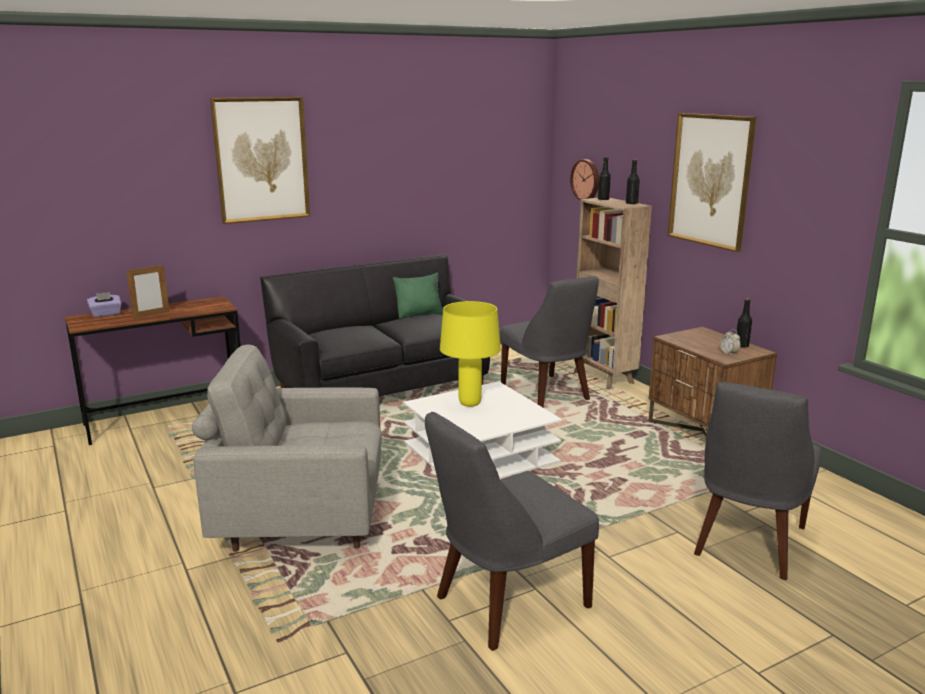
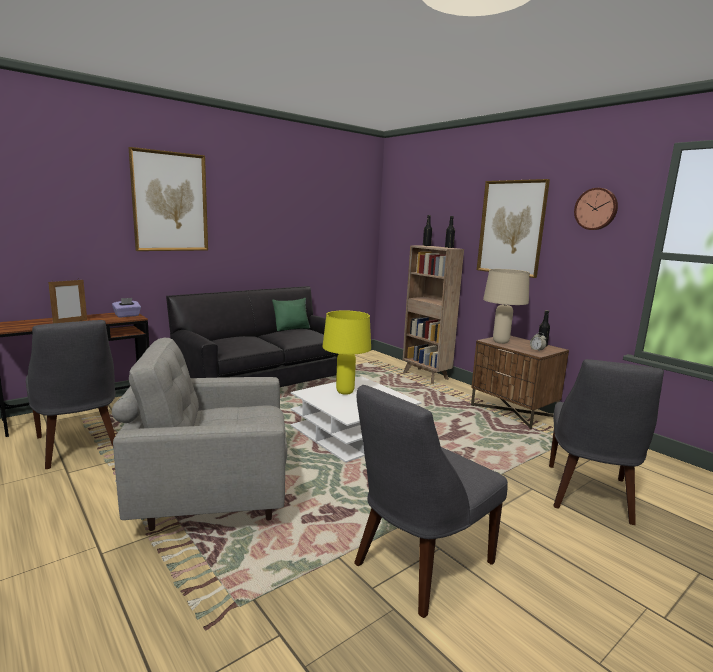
camera: 10 degrees left, 5 degrees down
(106, 314) = (27, 321): purple tissue box -> purple tissue box (127, 315)
(547, 394) = (390, 387): grey chair -> grey chair (79, 446)
(586, 179) = (409, 235): wall clock -> wall clock (596, 209)
(685, 339) = (500, 342): none -> beige table lamp

